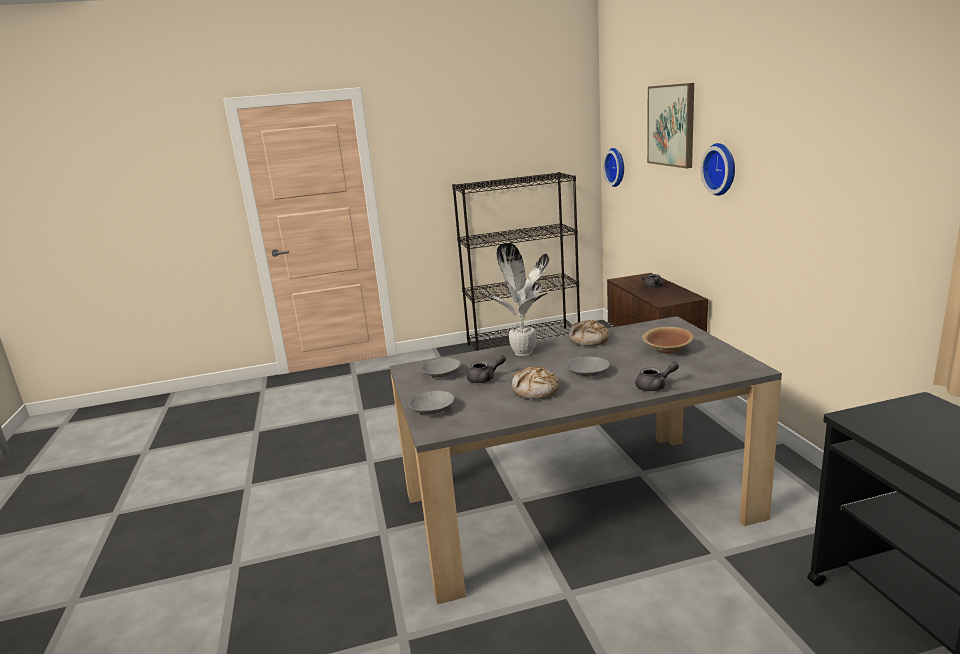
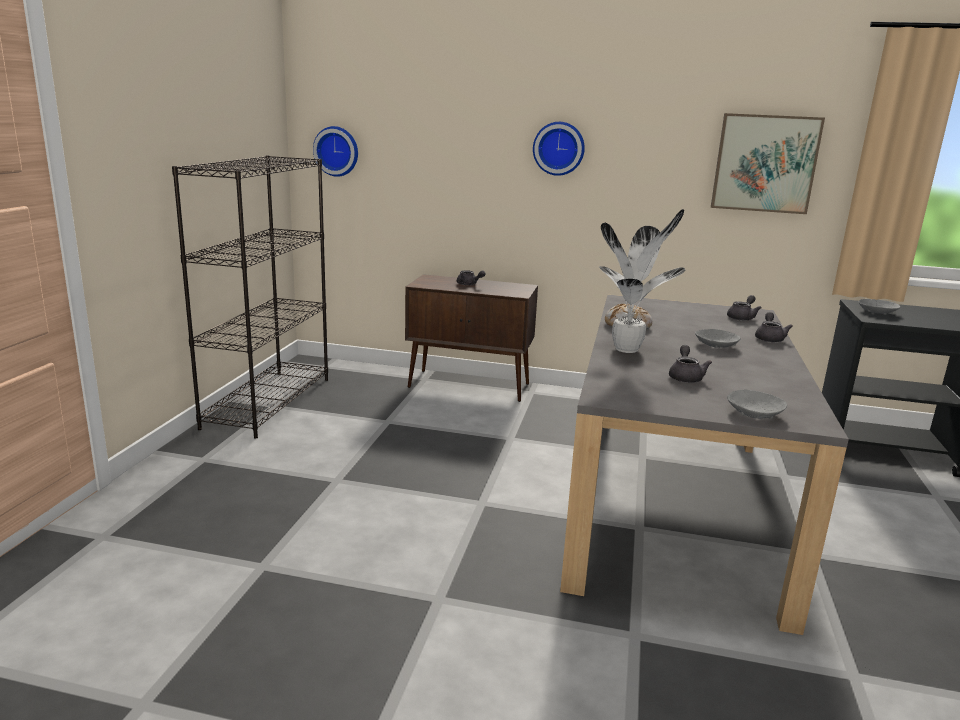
camera: 65 degrees left, 0 degrees up
(442, 374) = (647, 389): grey bowl -> grey bowl (877, 312)
(536, 391) = (741, 369): bread -> none
(667, 350) = (689, 316): brown bowl -> none
(671, 125) = (465, 101): picture -> picture (765, 163)
(710, 366) = (742, 317): none -> grey teapot

